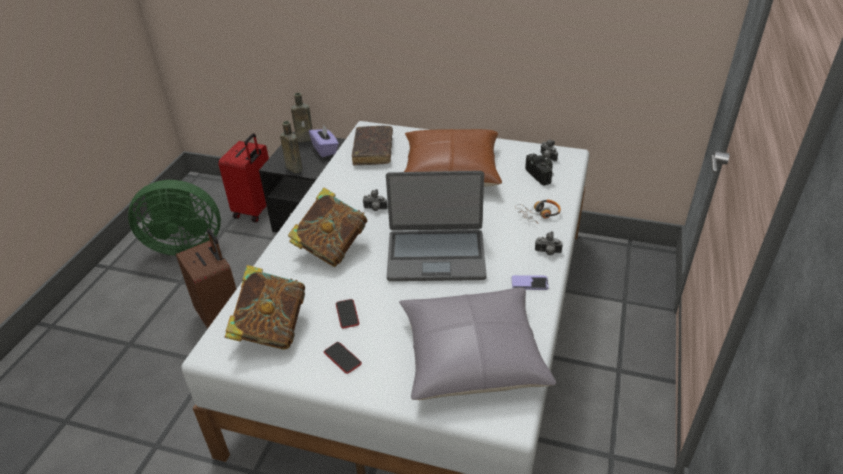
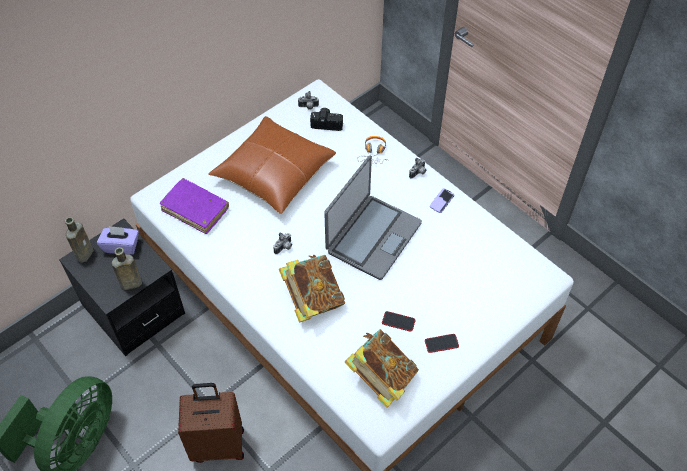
camera: 60 degrees left, 15 degrees up
(256, 209) = (73, 357): red suitcase -> none
(373, 151) = (195, 210): brown book -> purple book
(472, 355) = (486, 268): grey pillow -> none

